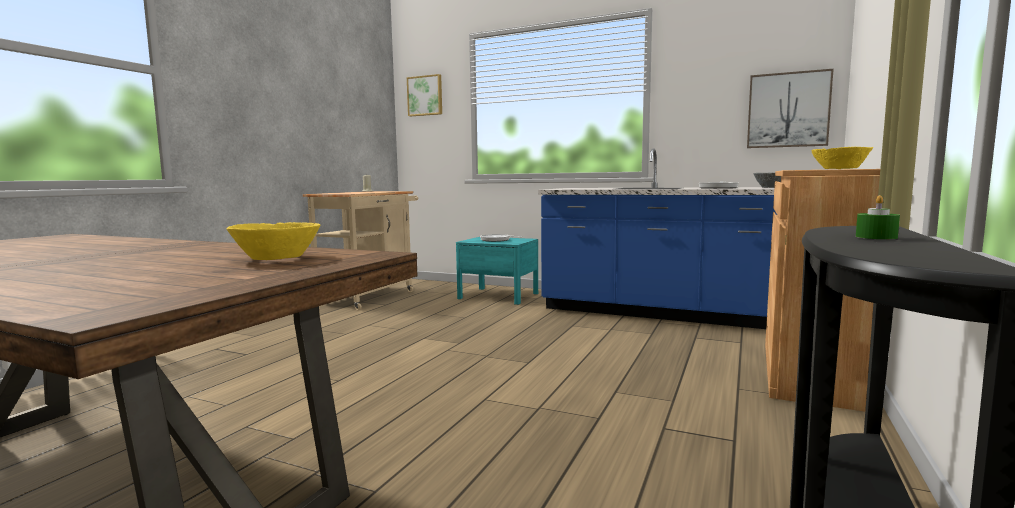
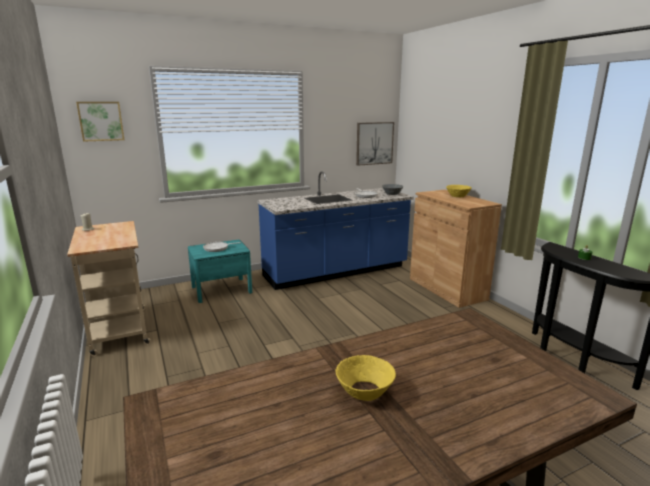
camera: 50 degrees left, 10 degrees up
(277, 258) = (459, 340): yellow bowl -> yellow bowl (364, 391)

